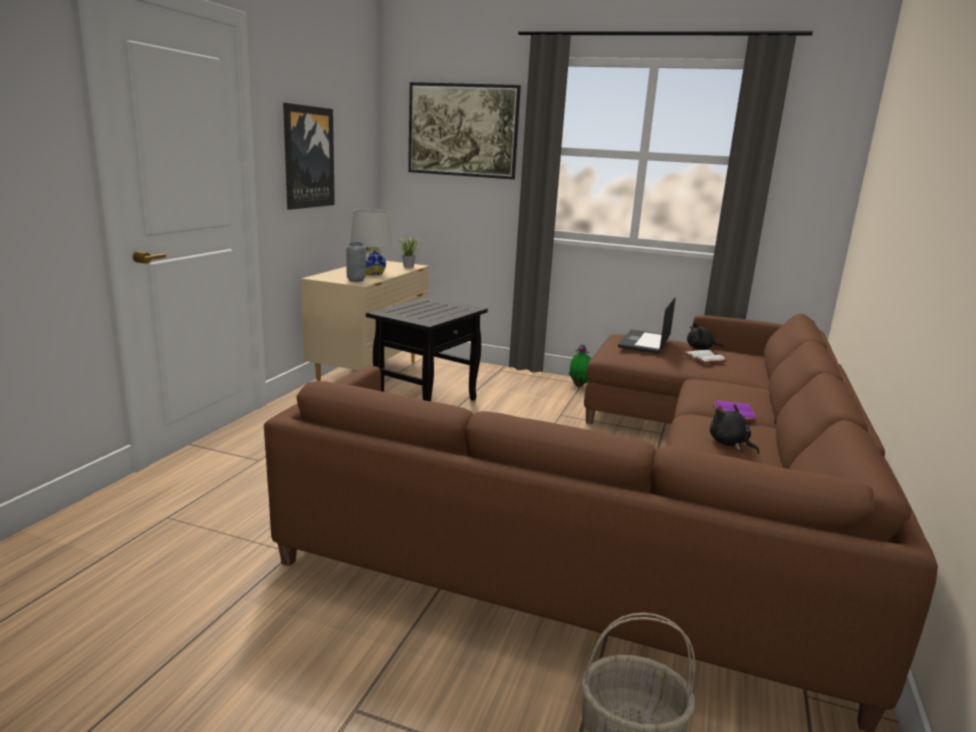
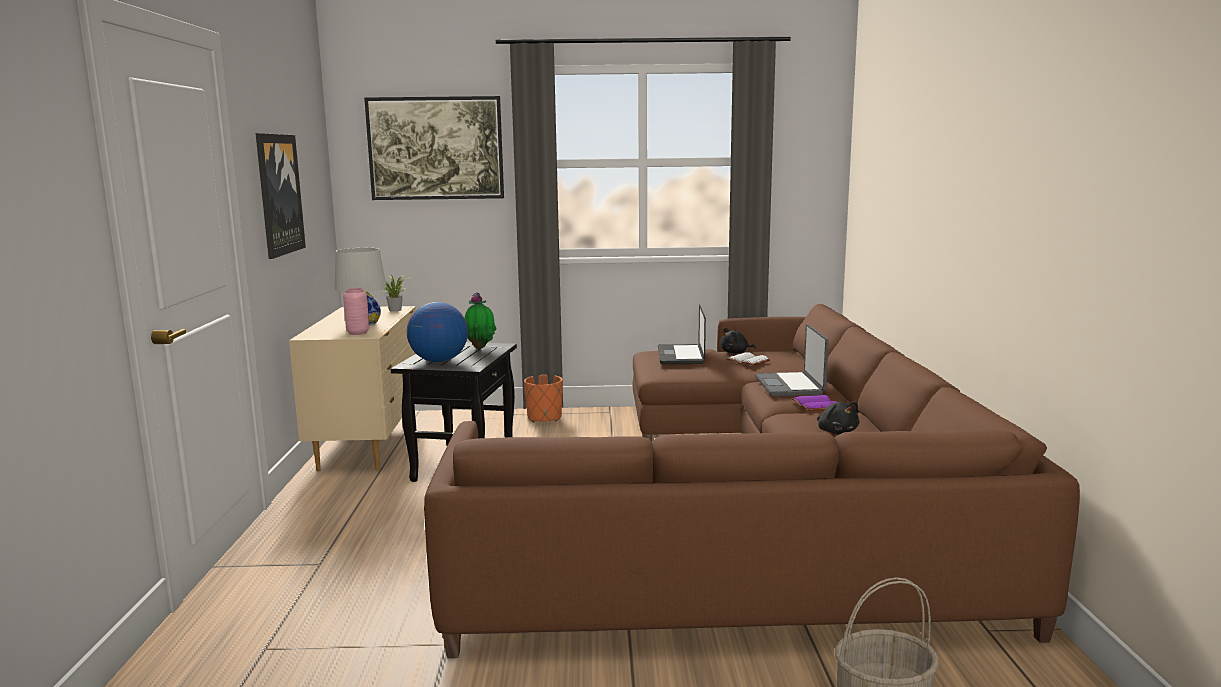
camera: 20 degrees left, 5 degrees down
(356, 280) = (358, 333): grey vase -> pink vase
(408, 313) = (439, 361): none -> globe
(522, 378) = (544, 418): none -> orange planter
(579, 386) = (609, 415): potted plant -> potted plant (481, 347)
(725, 389) = (790, 386): none -> laptop
(730, 444) = (837, 432): black plush toy -> black plush toy turned 150 degrees counterclockwise

